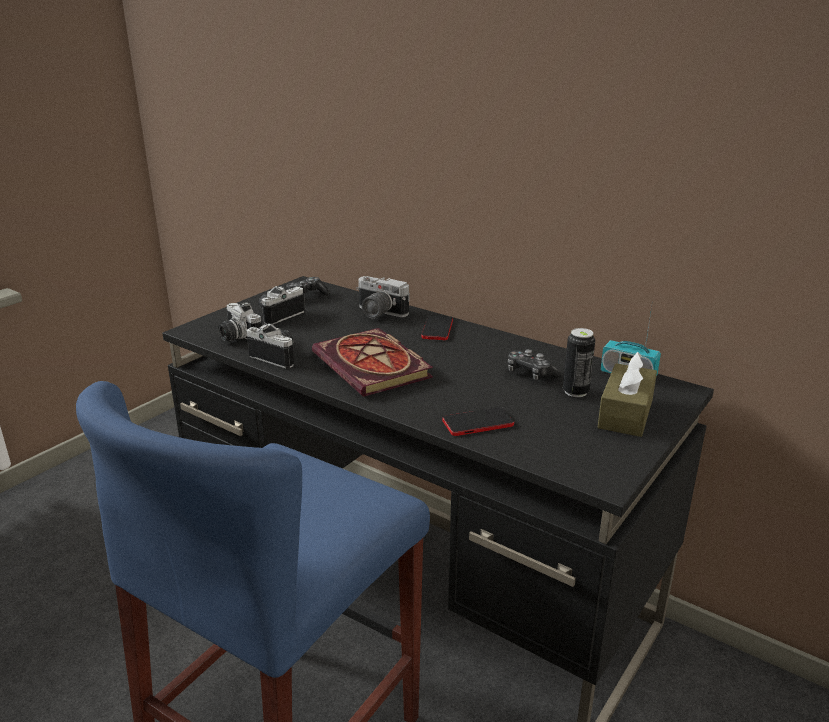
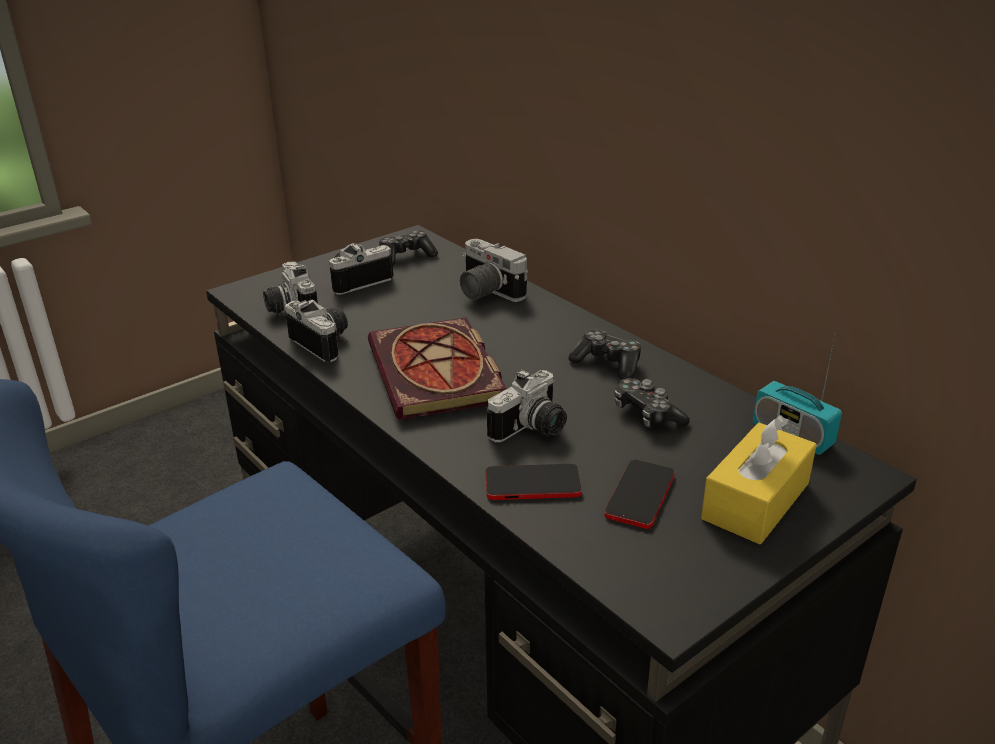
camera: 15 degrees right, 5 degrees up
(437, 329) = (552, 325): phone -> phone (640, 495)
(459, 392) = (533, 430): none -> camera
(488, 347) = (607, 363): none -> game controller
(575, 392) = (698, 453): can -> none
(625, 413) = (755, 501): brown tissue box -> yellow tissue box

